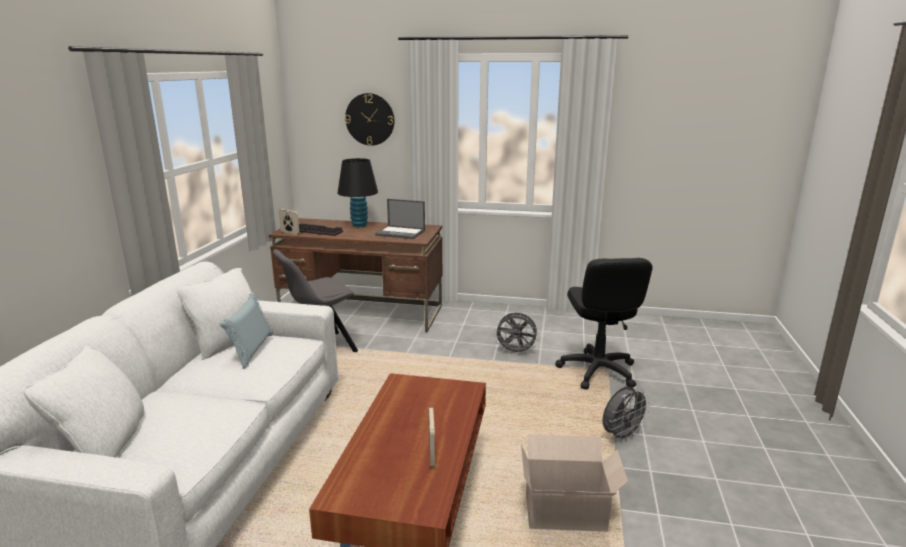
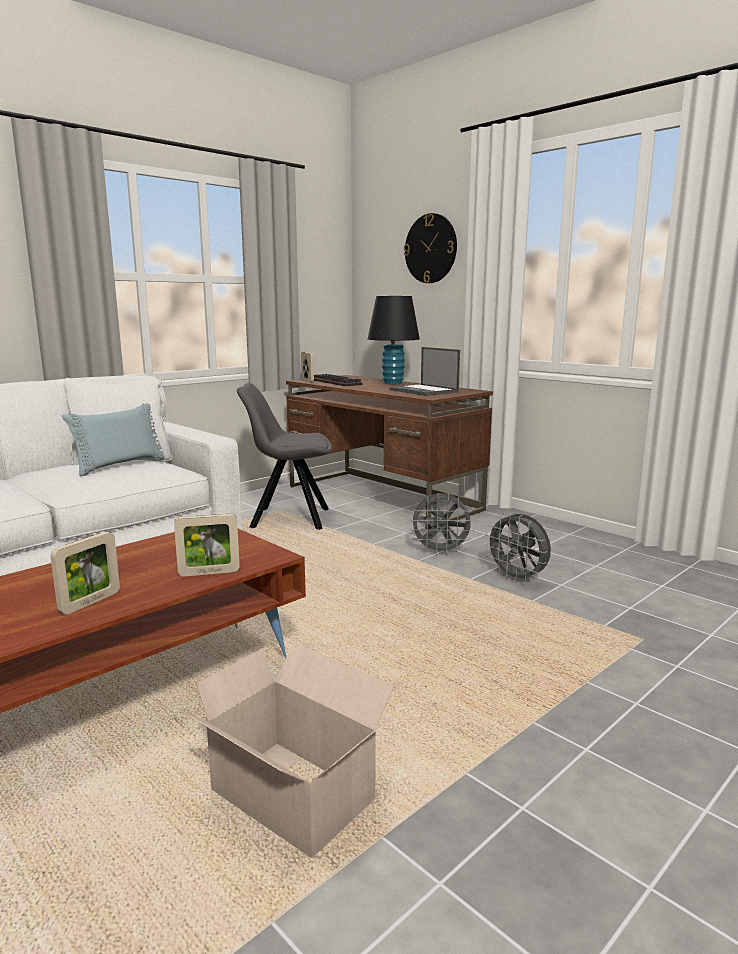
camera: 35 degrees right, 5 degrees down
(457, 411) = (209, 573): none -> picture frame
(597, 371) = (620, 636): black office chair -> none
(621, 436) = (539, 735): grey fan -> grey fan (440, 552)

